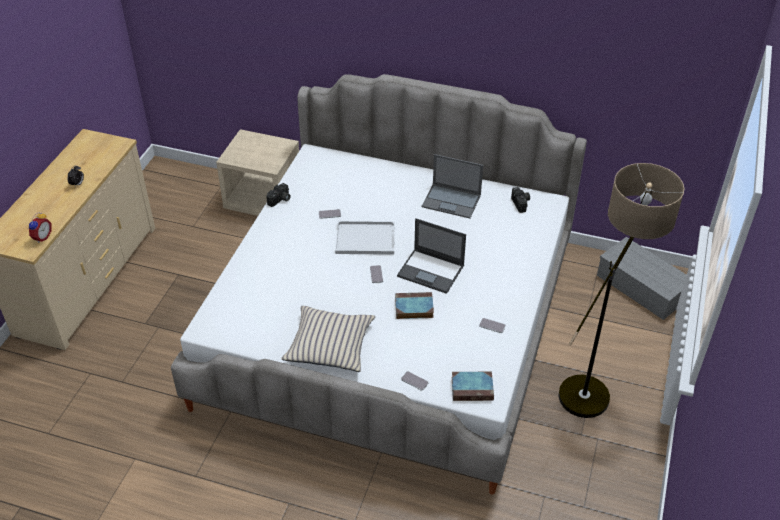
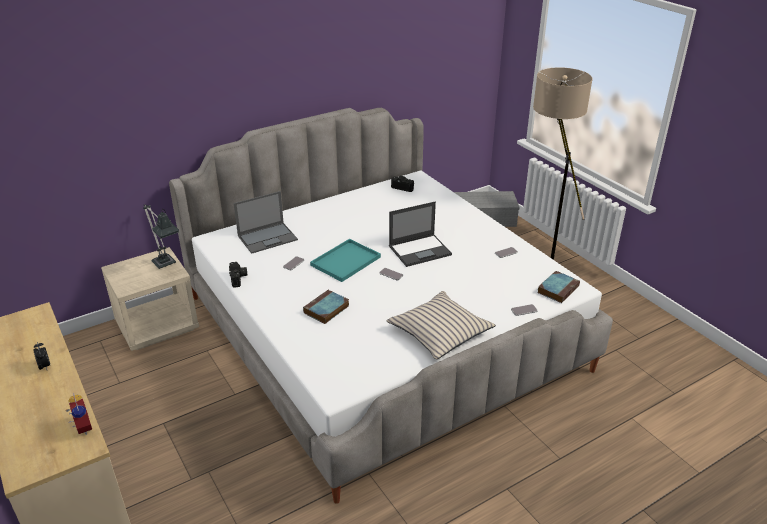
camera: 50 degrees left, 10 degrees down
(275, 155) = (166, 265): none -> table lamp
(364, 239) = (345, 262): white tray -> turquoise tray
(413, 308) = (448, 275): book -> book (326, 310)
(452, 201) = (361, 209): laptop -> laptop (268, 237)

